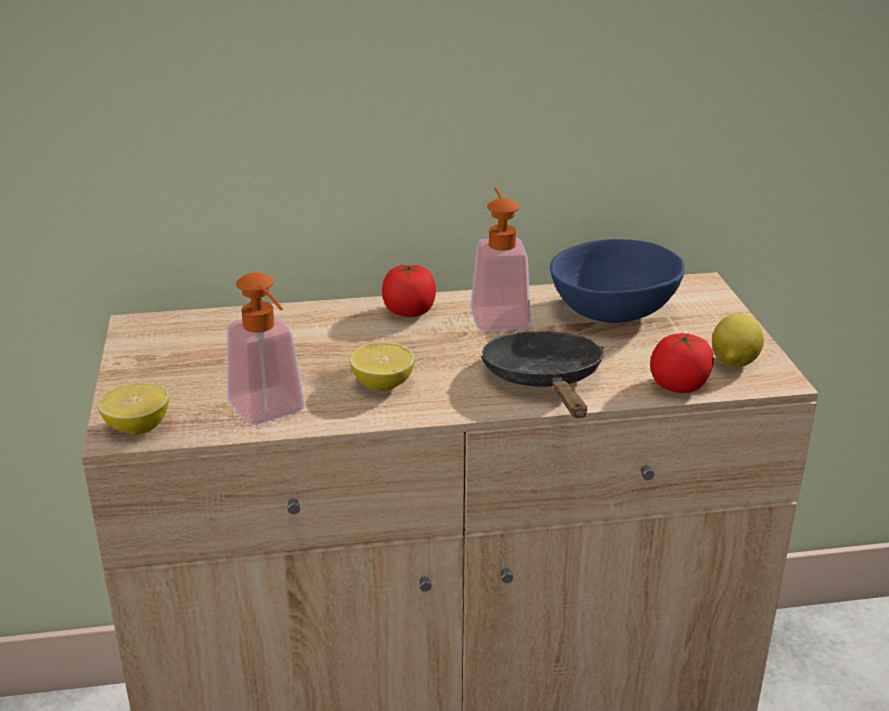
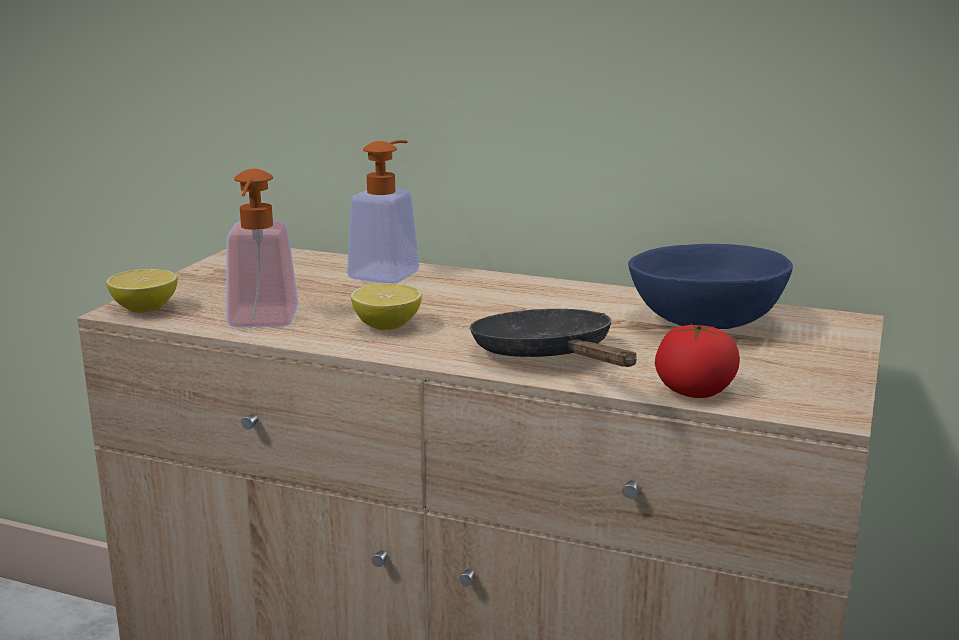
camera: 30 degrees right, 10 degrees down
(409, 312) = (491, 284): tomato -> none
(498, 313) = (578, 301): soap dispenser -> soap dispenser (390, 272)
(545, 381) = (548, 357): black frying pan -> black frying pan turned 45 degrees counterclockwise
(733, 363) = (791, 388): lemon -> none

